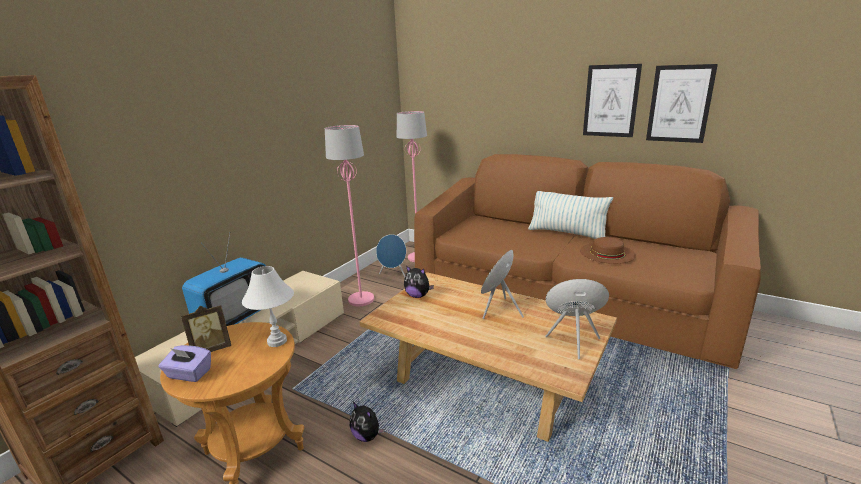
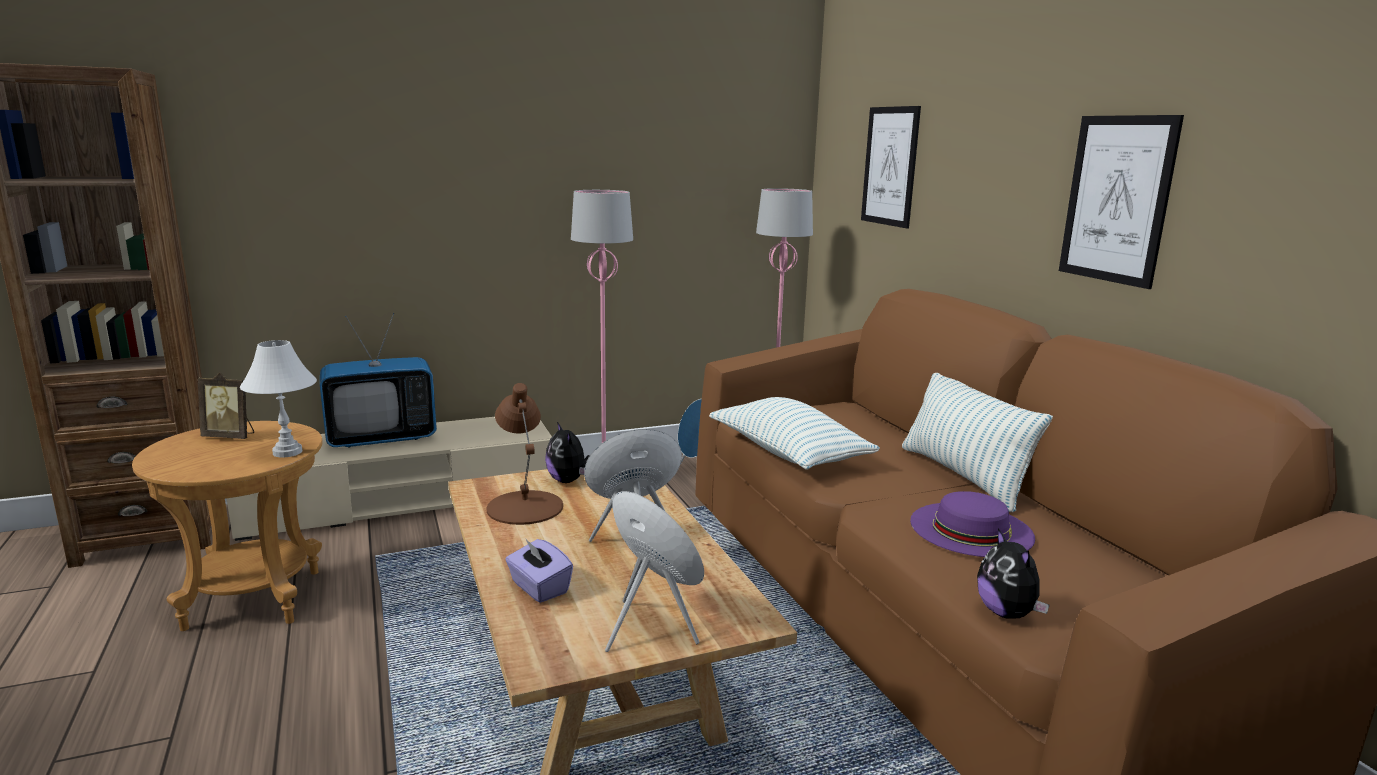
camera: 35 degrees right, 5 degrees down
(189, 374) = (173, 450): purple tissue box -> purple tissue box (539, 588)
(367, 436) = (363, 647): plush toy -> plush toy (1007, 613)
(424, 316) = (525, 507): none -> brown table lamp
(495, 246) = (788, 454): none -> pillow
(607, 253) = (971, 529): brown hat -> purple hat
(679, 104) = (1255, 219): picture -> picture (890, 166)

